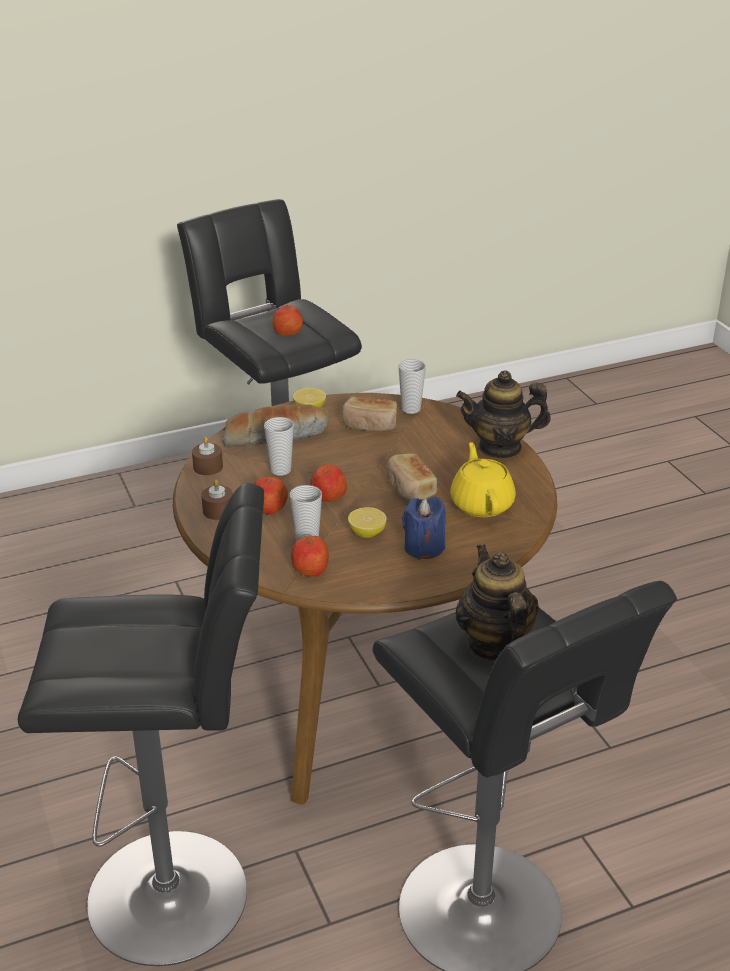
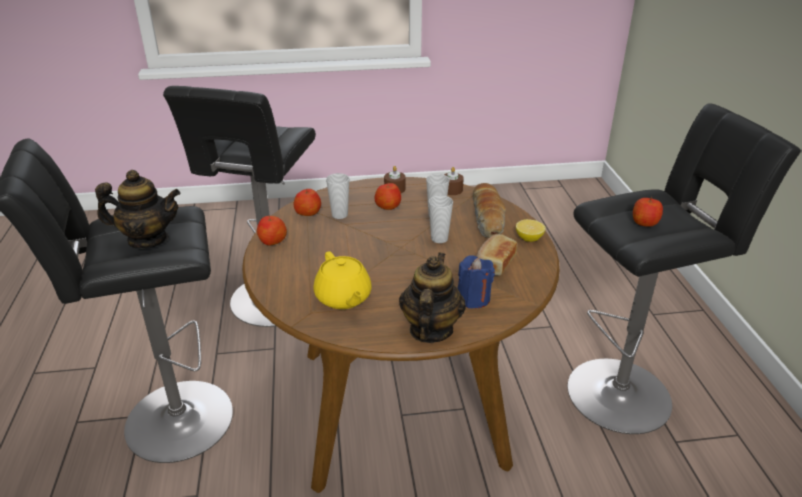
camera: 105 degrees right, 0 degrees up
(328, 496) = (391, 230): apple -> apple (272, 240)
(367, 533) = (335, 238): lemon -> none
(409, 488) = (384, 266): bread -> none
(411, 409) = (518, 290): cup -> cup (439, 239)
(424, 548) = (301, 259): blue candle -> blue candle (473, 298)
(482, 503) = (343, 298): yellow teapot -> yellow teapot turned 60 degrees clockwise

